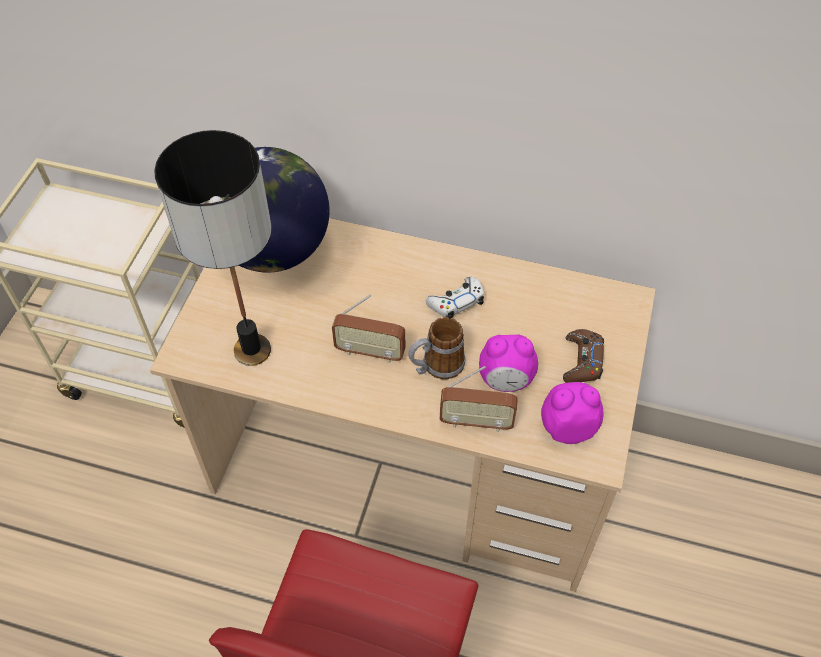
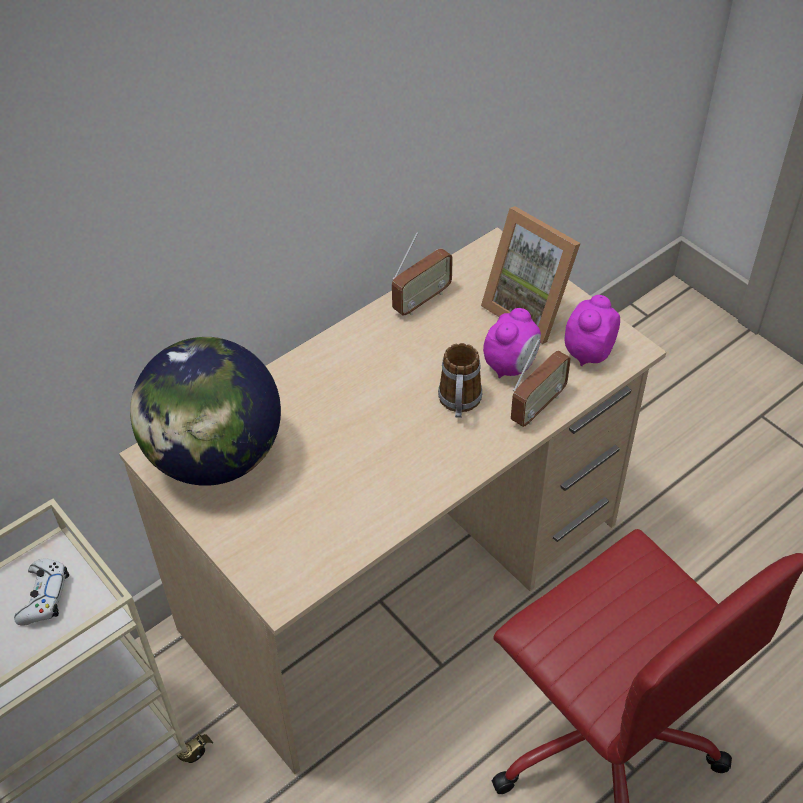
camera: 55 degrees left, 5 degrees down
(253, 349) = (325, 530): table lamp -> none
(370, 352) = (404, 442): radio -> radio (421, 300)
(456, 302) = (401, 354): white game controller -> white game controller (44, 596)
(582, 361) = (531, 308): brown game controller -> picture frame

